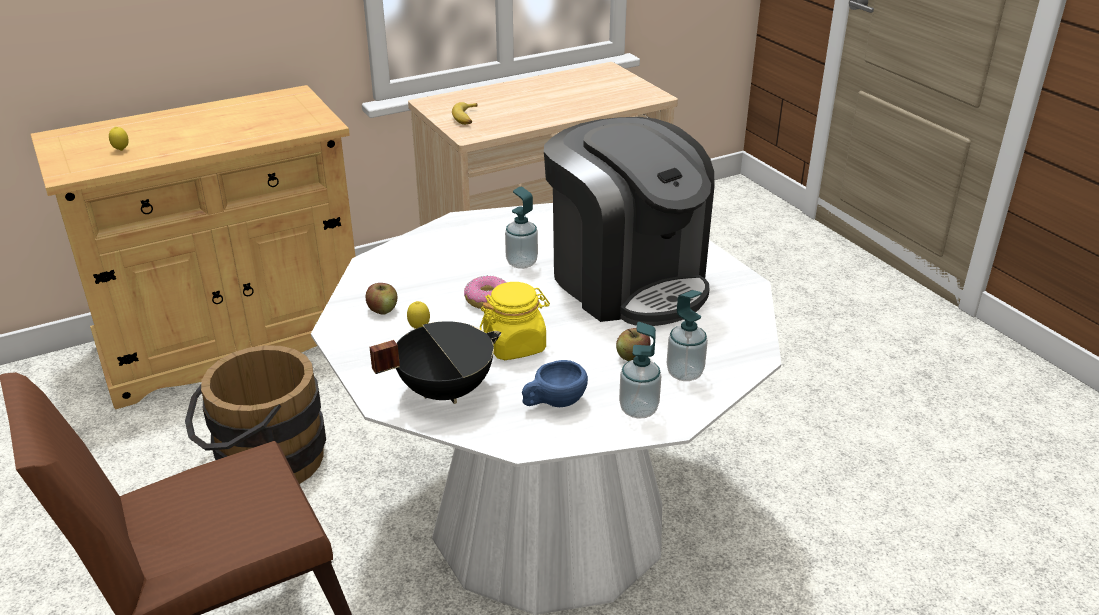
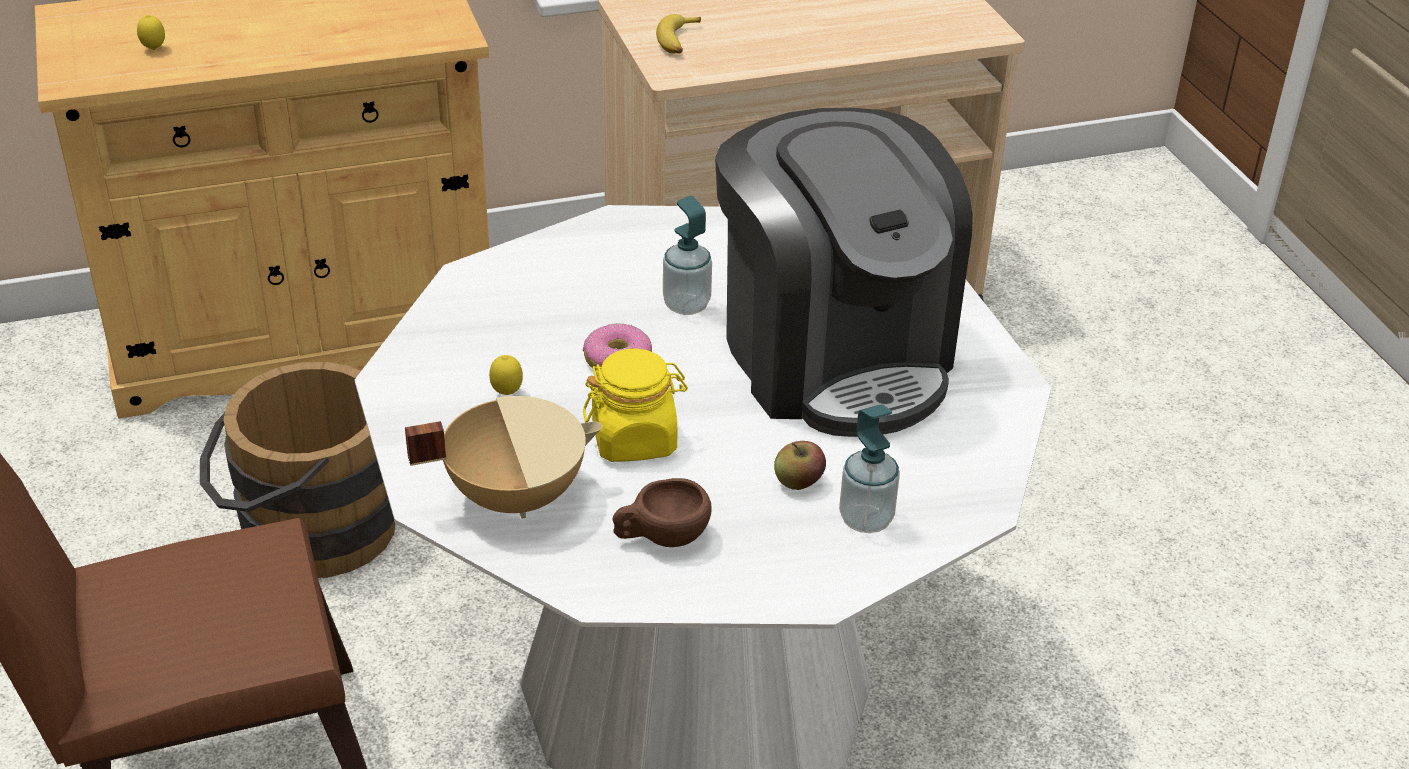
camera: 10 degrees right, 5 degrees up
(382, 309) = (464, 355): apple -> none
(444, 390) = (514, 495): black cooking pot -> beige cooking pot
(553, 403) = (661, 538): blue cup -> brown cup
(638, 409) = (778, 566): soap dispenser -> none

